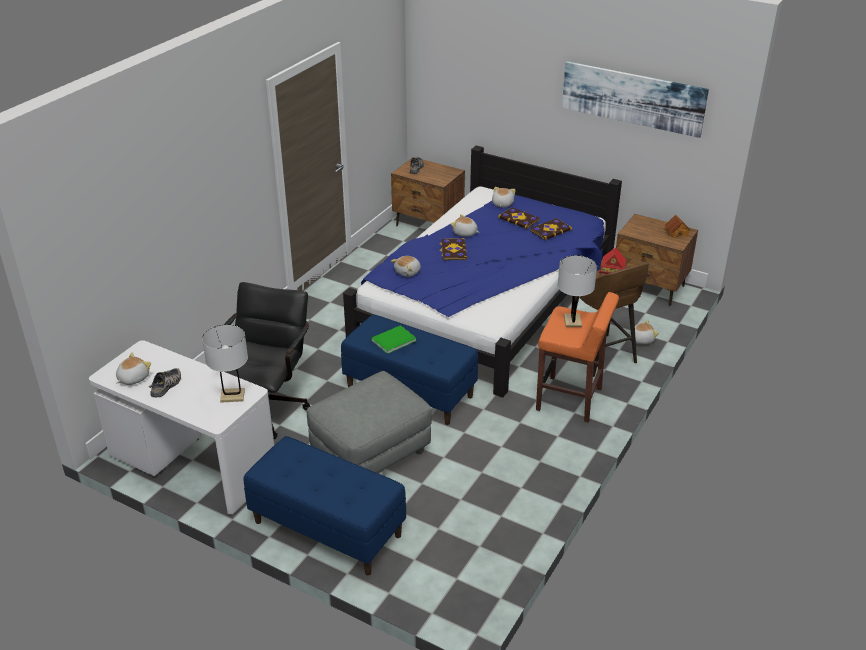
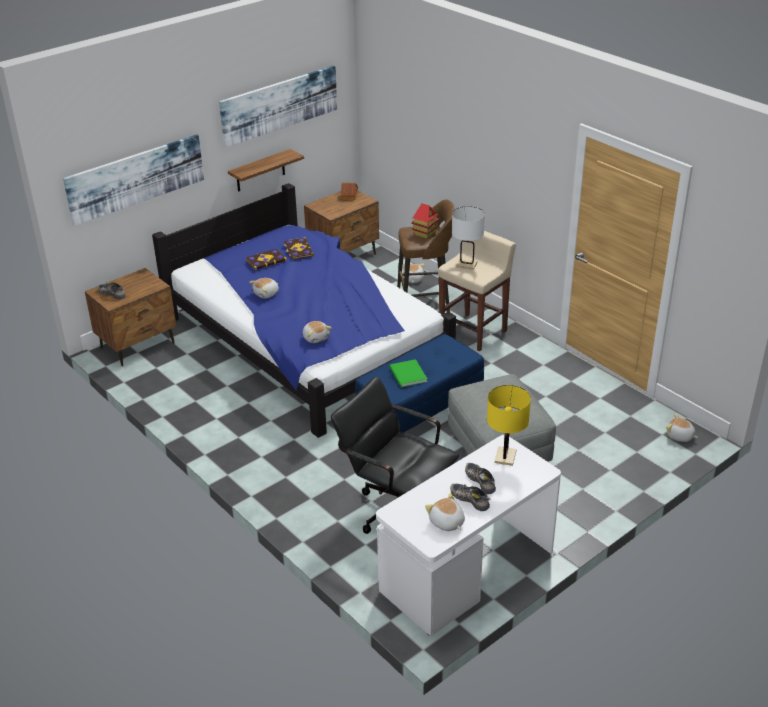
camera: 70 degrees left, 0 degrees up
(194, 387) = (481, 480): none -> shoe
(232, 396) = (505, 456): white table lamp -> yellow table lamp
(326, 529) = (588, 494): blue bench -> none
(453, 250) = (295, 305): book -> none
(475, 89) = (136, 178): none -> picture
(502, 204) = (227, 263): plush toy -> plush toy (680, 436)
(570, 400) = (474, 332): orange stool -> beige stool
(596, 152) = (260, 171): none -> shelf

